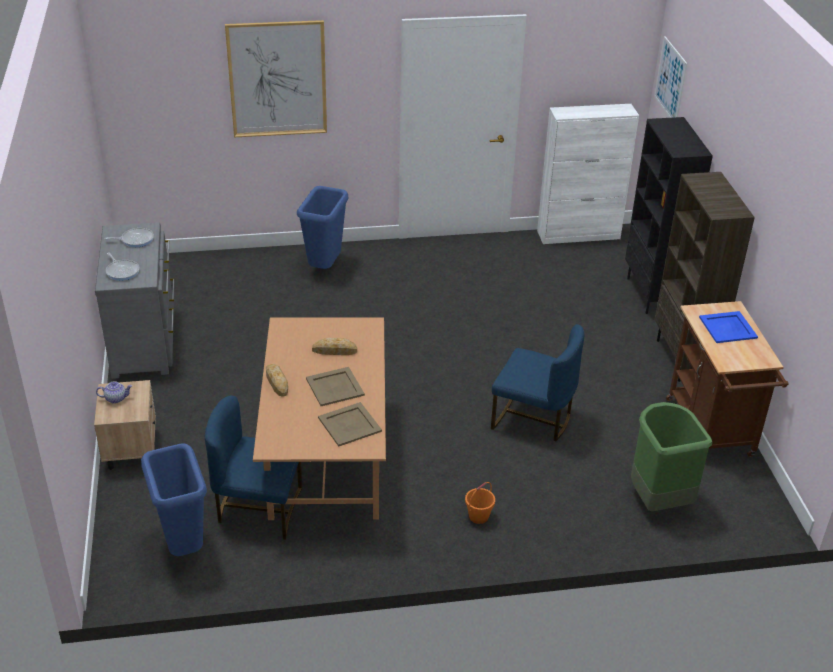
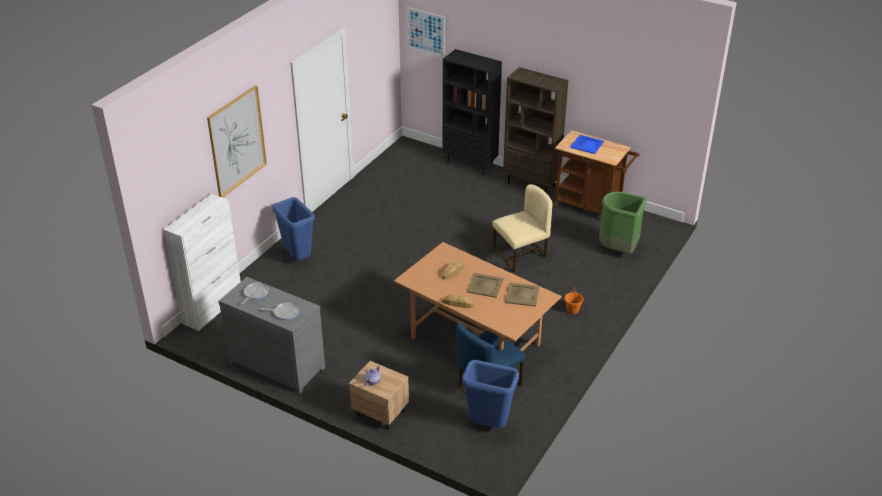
camera: 50 degrees left, 0 degrees up
(532, 419) = (521, 255): blue chair -> beige chair
(579, 235) = (389, 156): white cabinet -> white cabinet (213, 308)

